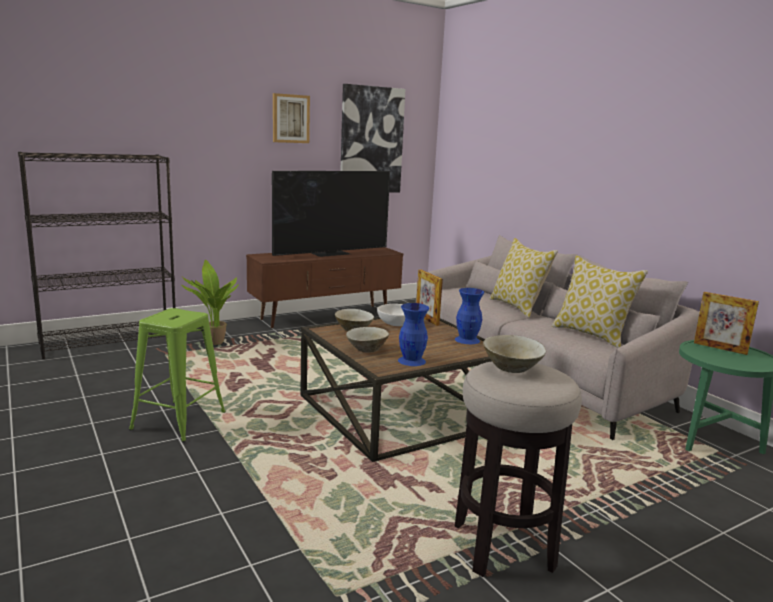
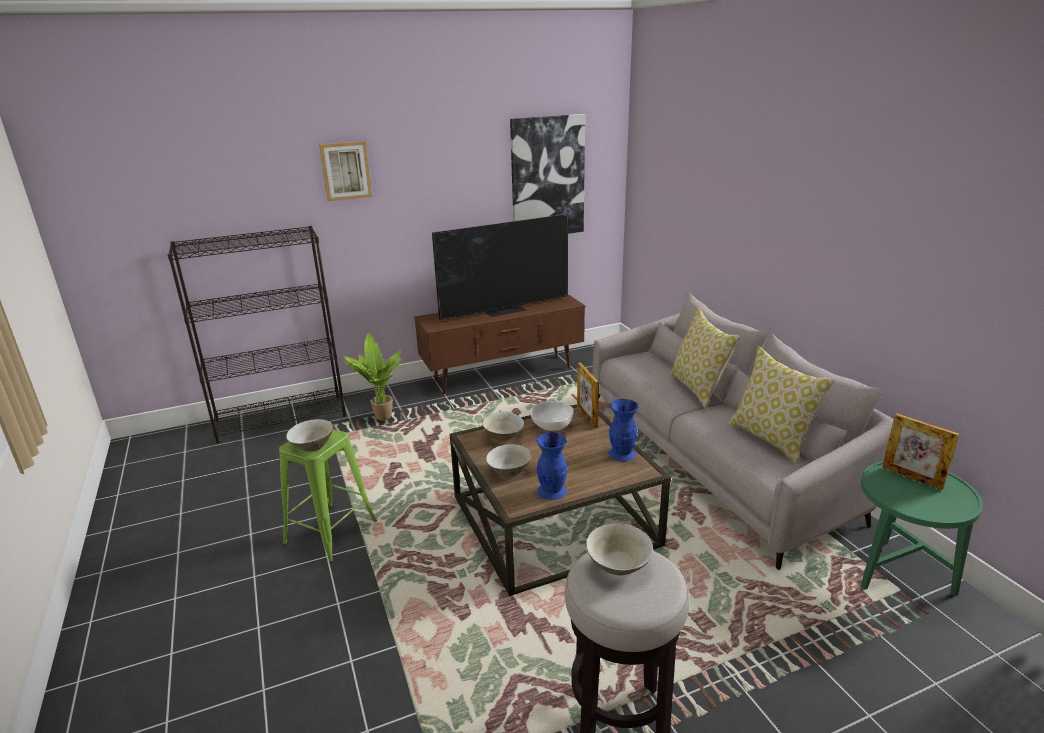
camera: 10 degrees right, 10 degrees up
(174, 319) = (312, 446): none -> beige bowl
(290, 118) = (452, 166): picture -> picture (345, 170)

